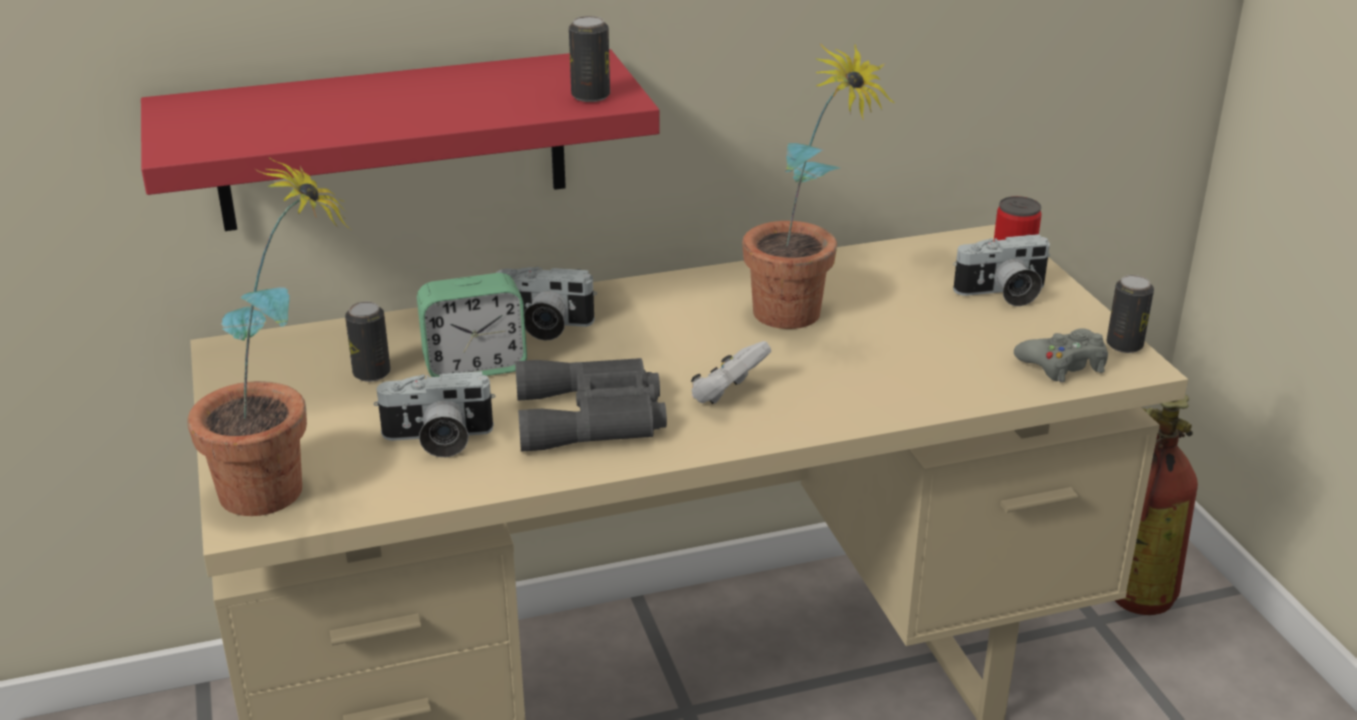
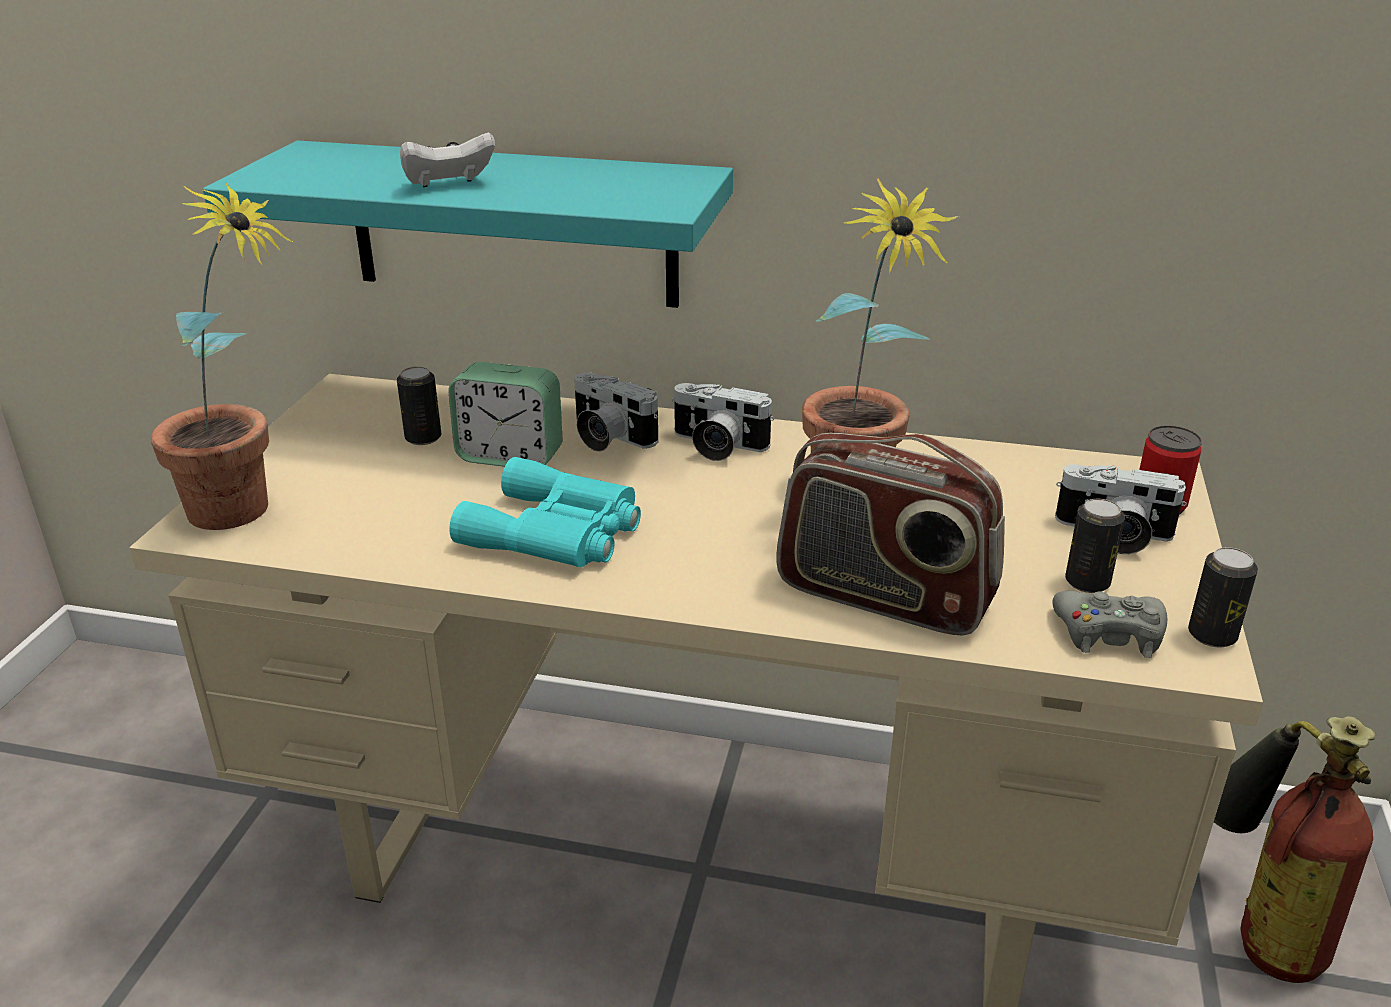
camera: 30 degrees right, 0 degrees up
(392, 141) = (512, 224): red shelf -> turquoise shelf
(437, 440) = (406, 510): camera -> camera (716, 446)
(590, 96) = (645, 201): can -> can (1087, 582)
(594, 417) = (557, 532): grey binoculars -> turquoise binoculars
(728, 394) = (703, 550): white game controller -> white game controller (448, 185)
(894, 387) = (883, 596): none -> radio

